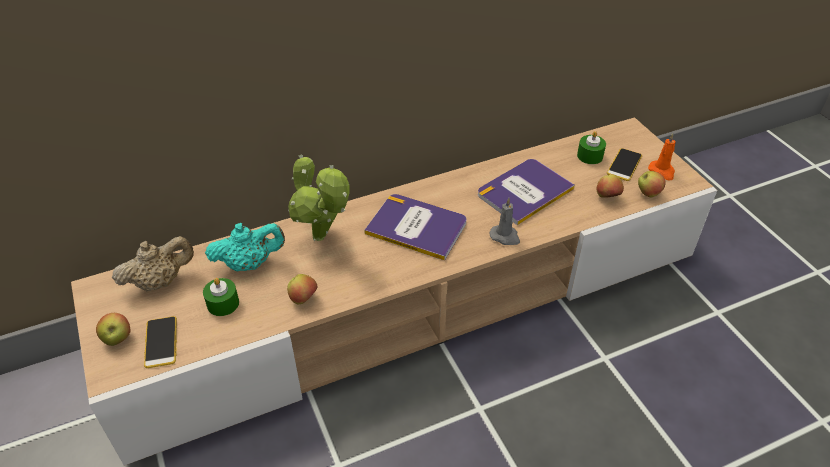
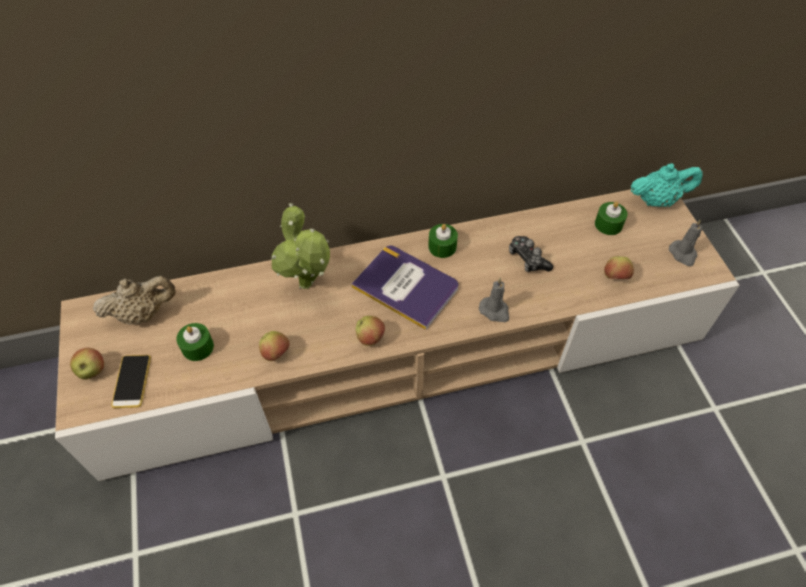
camera: 10 degrees right, 10 degrees up
(249, 264) = (232, 306): turquoise teapot -> turquoise teapot (657, 200)
(443, 190) = (442, 246): none -> green candle
(524, 191) = (527, 259): book -> game controller
(624, 165) = (643, 240): phone -> none
(648, 193) = (661, 279): apple -> apple (370, 338)
(662, 172) = (683, 254): orange candle -> grey candle

